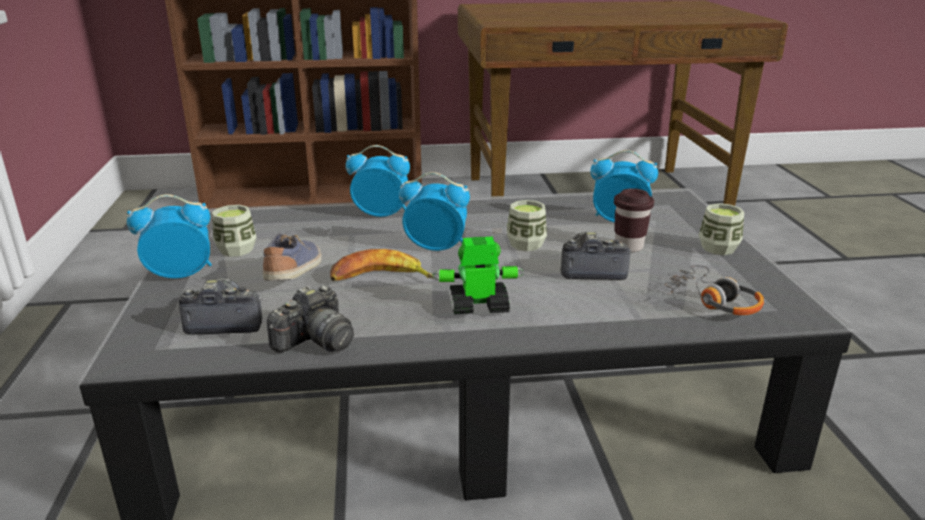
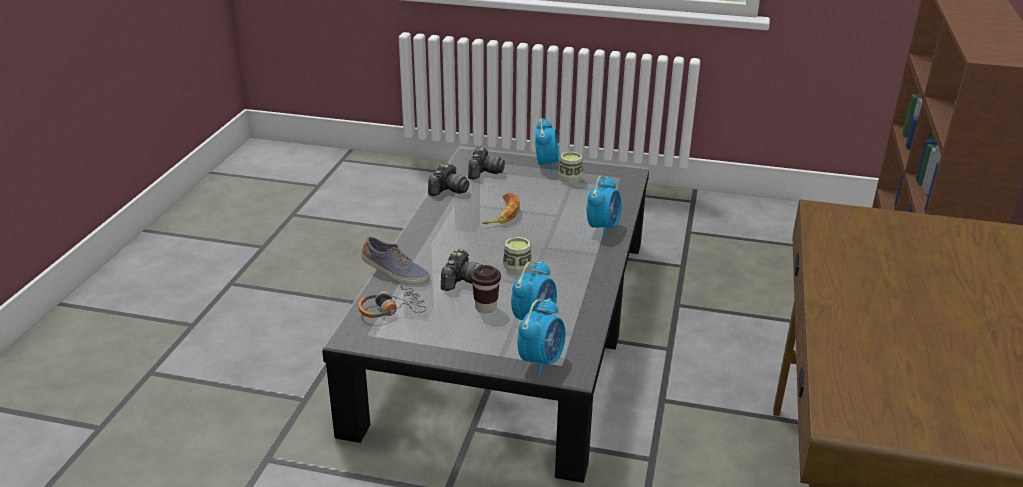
camera: 110 degrees right, 5 degrees up
(295, 273) = (526, 192): shoe -> shoe (395, 273)
(315, 341) = (448, 190): camera -> camera turned 120 degrees counterclockwise
(436, 247) = (533, 237): alarm clock -> alarm clock (541, 360)
(477, 307) = (447, 234): toy robot -> none
(718, 248) = (456, 345): cup -> none

